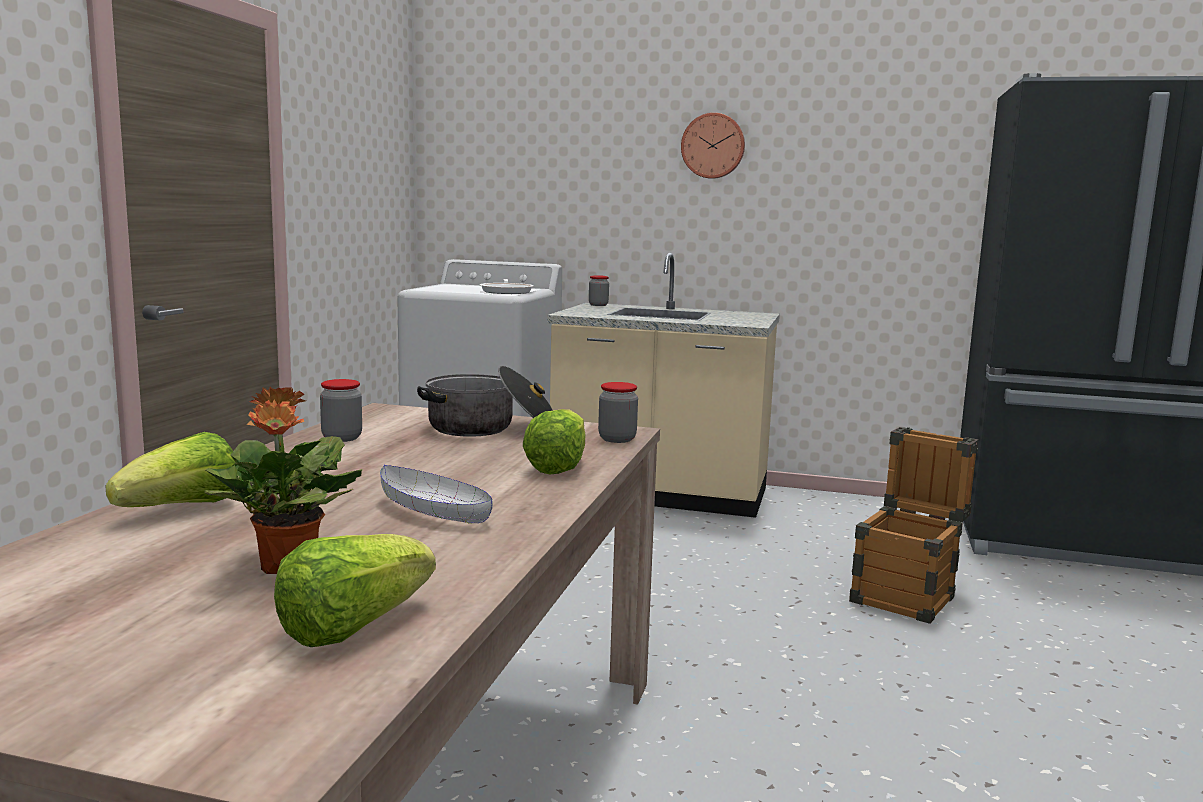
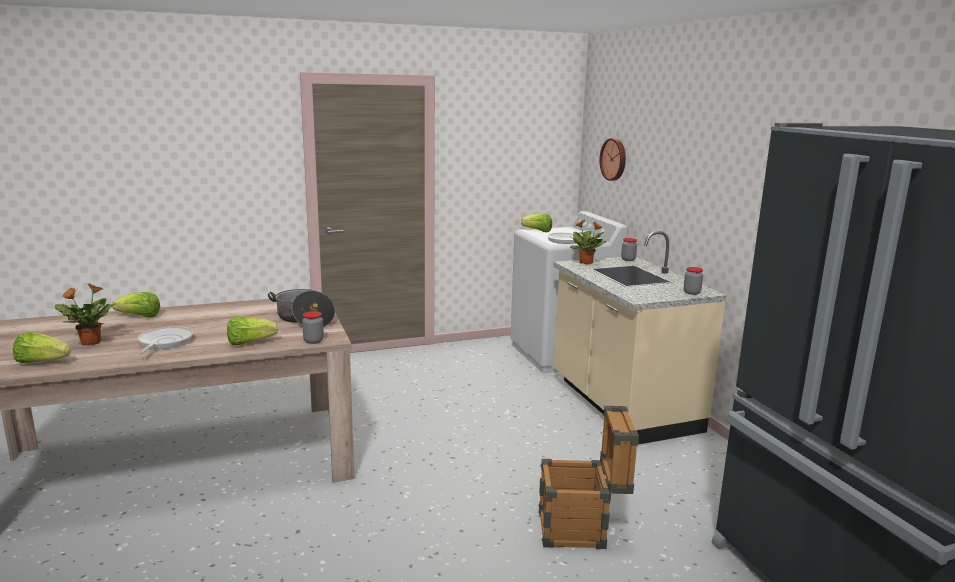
camera: 55 degrees right, 5 degrees up
(342, 438) = (254, 306): jar -> jar (691, 292)
(435, 289) = (538, 231): none -> lettuce
(435, 512) = (164, 342): white bowl -> frying pan
(581, 311) = (586, 263): none -> potted plant
(713, 146) = (707, 150): wall clock -> wall clock (614, 159)

